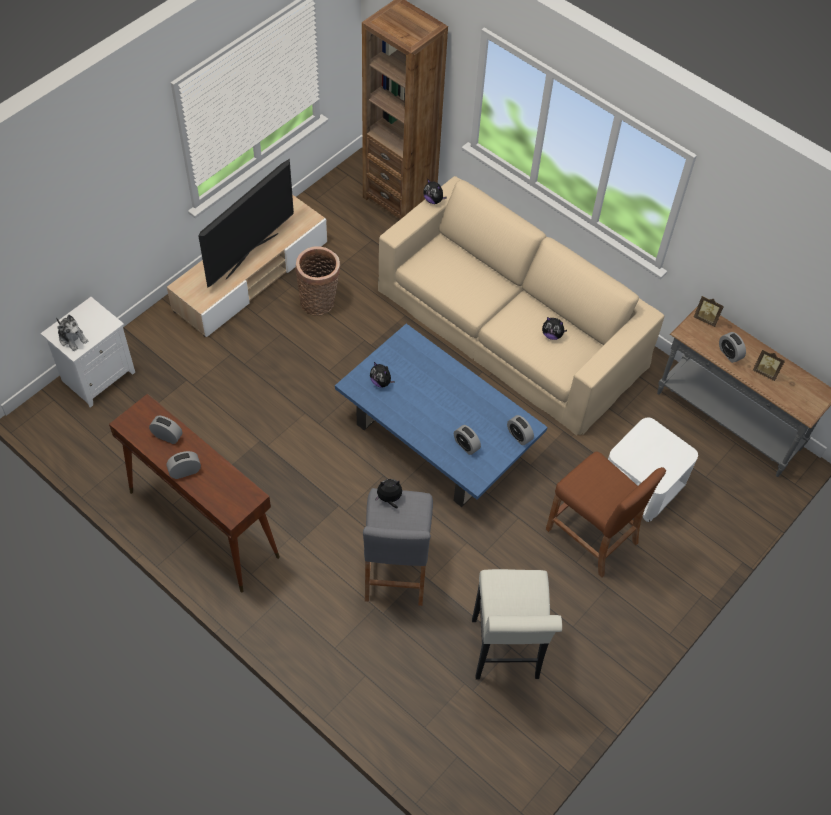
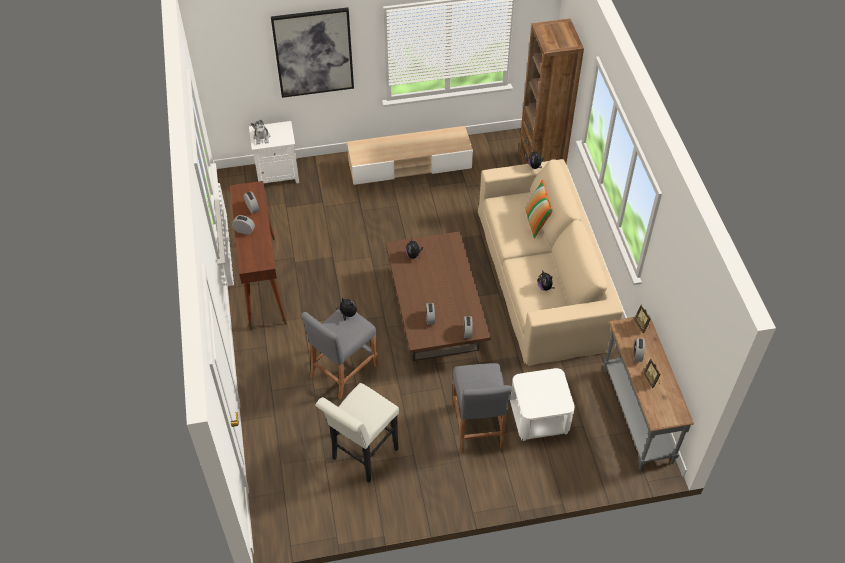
camera: 40 degrees right, 5 degrees down
(100, 188) = (313, 52): none -> picture
(251, 255) = (409, 148): television -> none
(319, 302) = (436, 200): basket -> none
(439, 437) = (436, 314): blue coffee table -> brown coffee table
(478, 265) = (536, 222): none -> pillow
(591, 536) = (477, 426): brown stool -> grey stool

